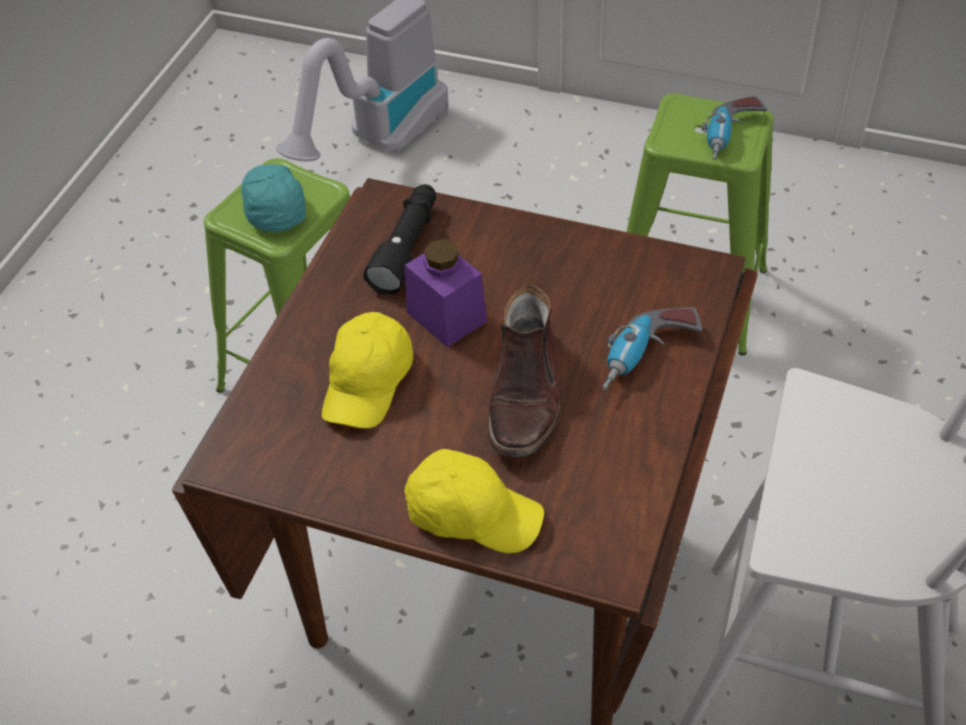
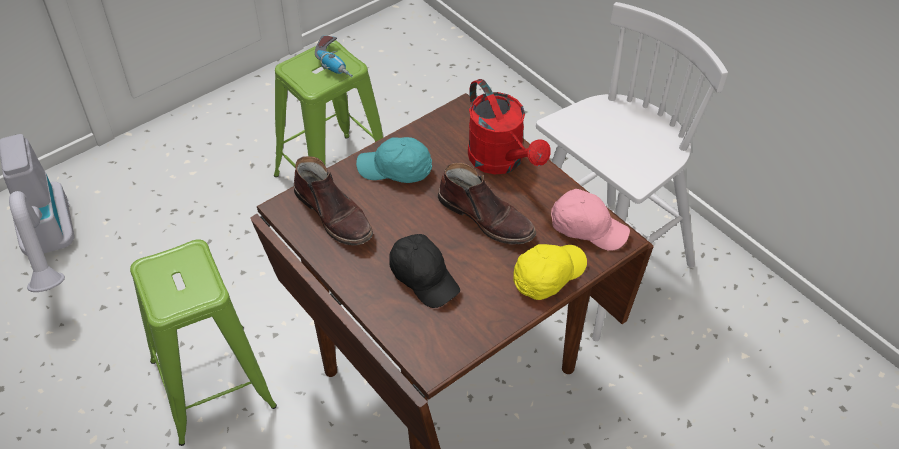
camera: 60 degrees left, 0 degrees up
(272, 206) = (179, 283): turquoise cap -> turquoise cap (395, 170)
(369, 383) = (424, 277): yellow cap -> black cap
(407, 248) = (335, 215): black flashlight -> brown boot
(446, 316) = (404, 223): purple jar -> none
(603, 519) = (587, 228): none -> pink cap
(646, 359) = (502, 161): power drill -> red watering can

